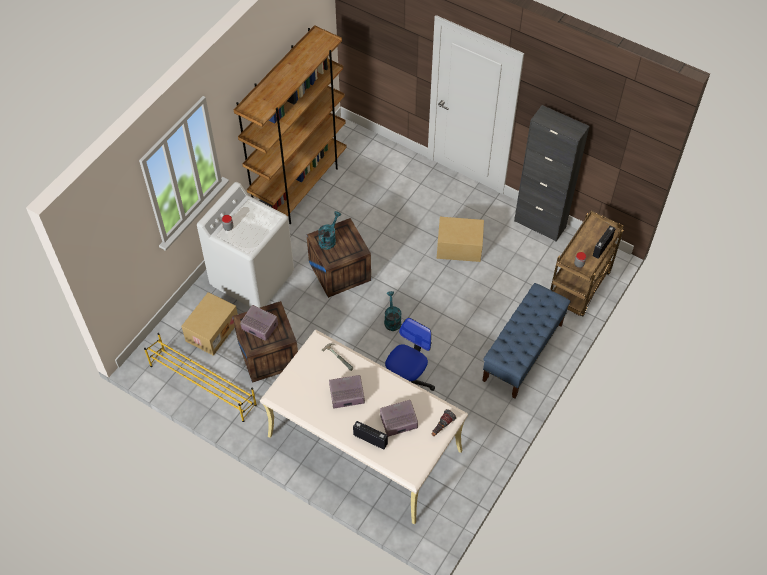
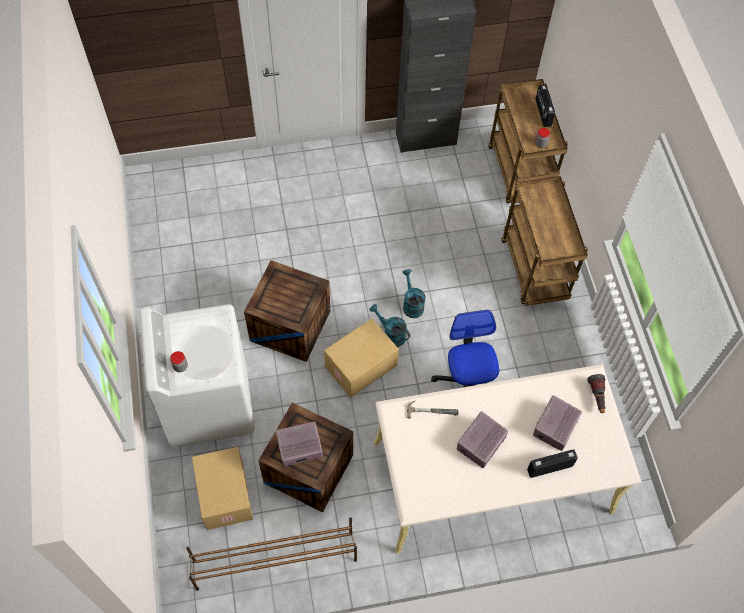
camera: 45 degrees left, 5 degrees up
(202, 384) = (274, 560): yellow shoe rack -> brown shoe rack
(300, 188) = (160, 271): brown bookcase -> none
(328, 239) = (272, 299): turquoise watering can -> turquoise watering can (411, 304)
(458, 248) = (378, 215): cardboard box -> cardboard box (361, 367)
(522, 352) = (535, 271): blue bench -> brown cart

